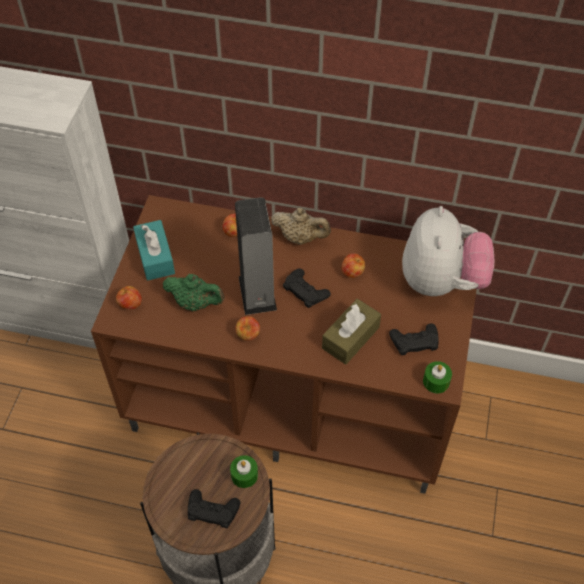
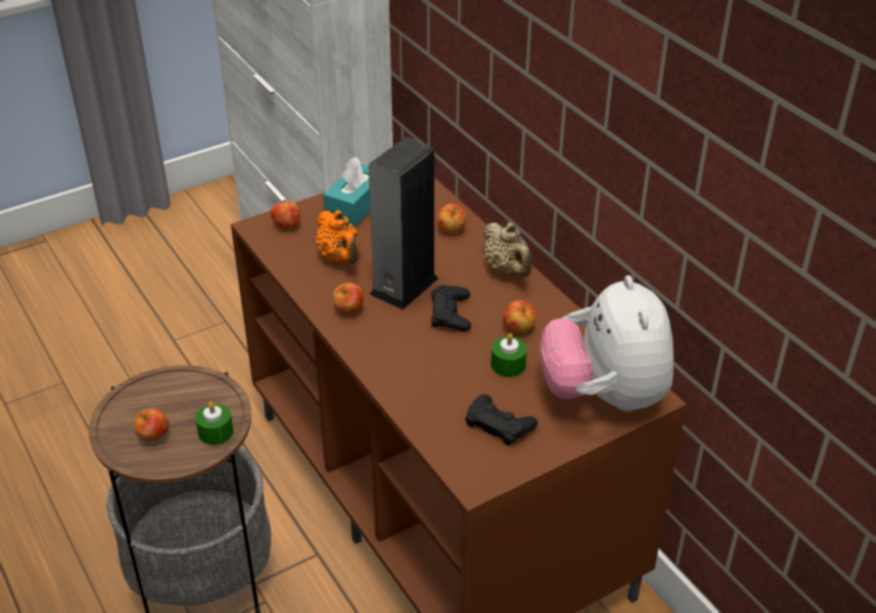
camera: 45 degrees right, 15 degrees down
(195, 303) = (340, 258): green teapot -> orange teapot
(212, 510) = (154, 436): black game controller -> apple
(350, 338) = (439, 377): brown tissue box -> none
(436, 381) = (471, 472): green candle -> green candle (508, 365)
(441, 281) = (604, 396): plush toy -> plush toy turned 120 degrees clockwise

